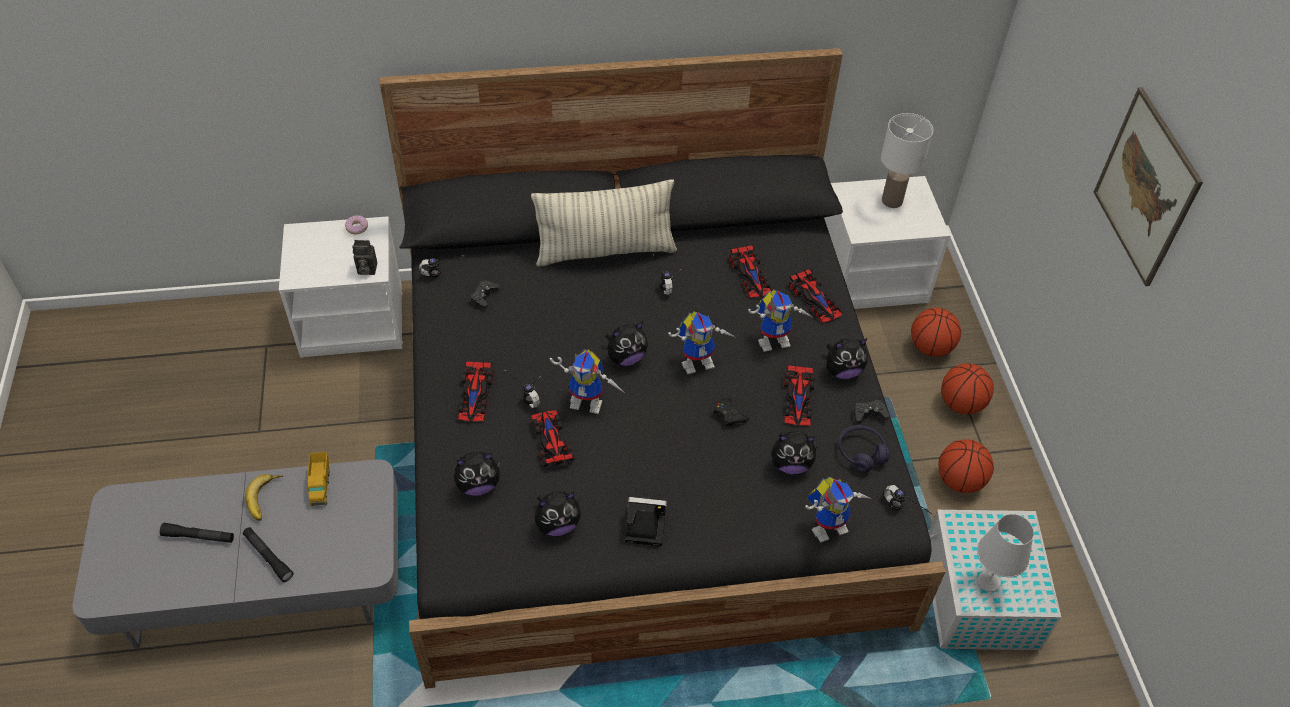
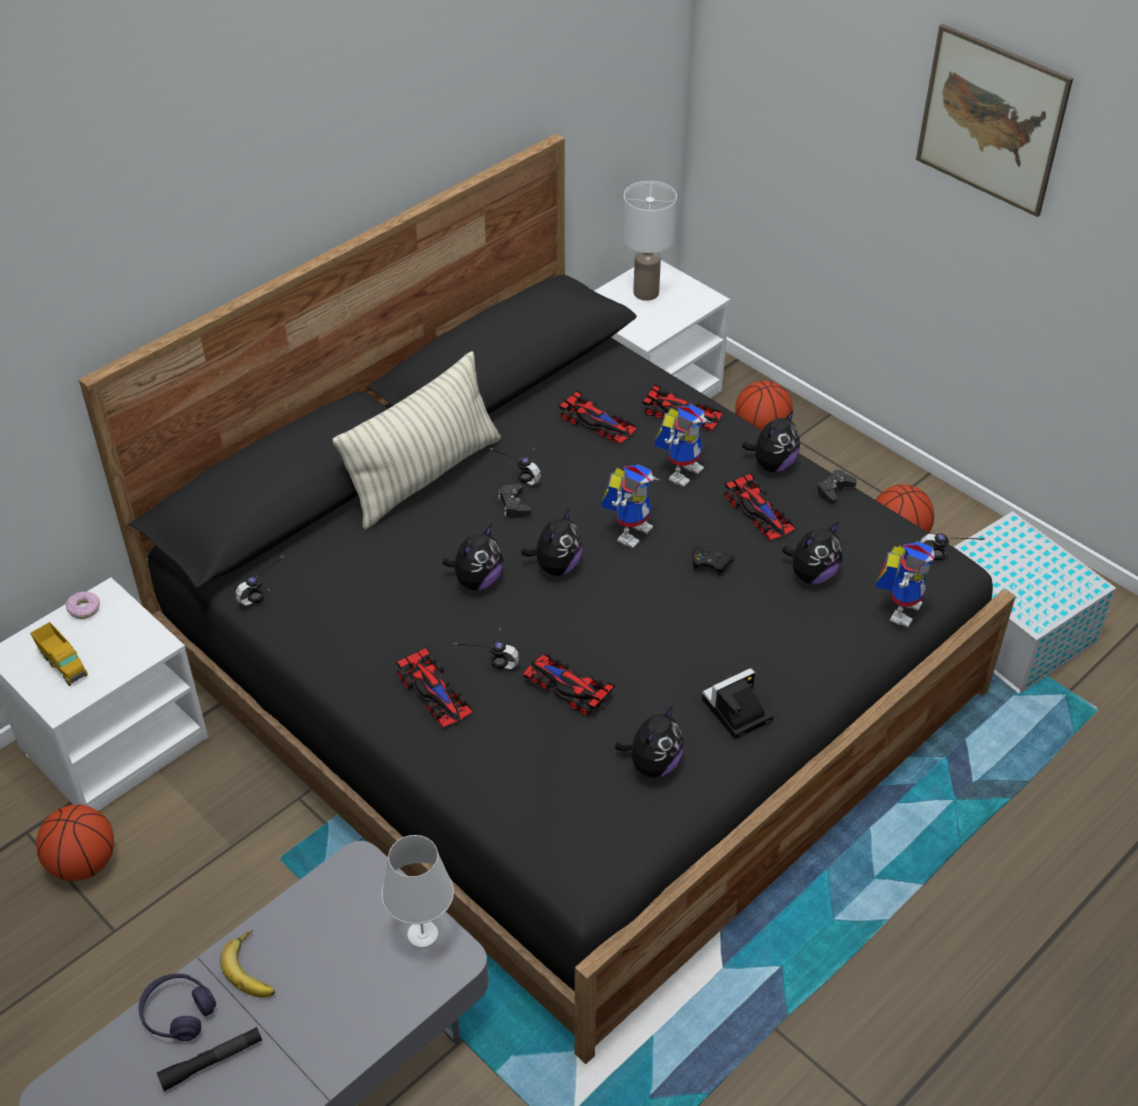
camera: 35 degrees left, 5 degrees down
(268, 557) = (321, 1026): black flashlight -> none
(320, 486) = (307, 914): toy truck -> toy truck (63, 664)
(366, 269) = (143, 647): camera -> none
(478, 485) = (532, 778): plush toy -> plush toy (477, 580)
(484, 297) = (339, 591): black game controller -> black game controller (514, 505)
(589, 401) = (564, 628): toy robot -> none
(861, 452) = (862, 527): purple headphones -> purple headphones (178, 1013)
(961, 404) = (835, 468): basketball -> basketball (83, 864)
(988, 581) = (1034, 594): white table lamp -> white table lamp (422, 934)

